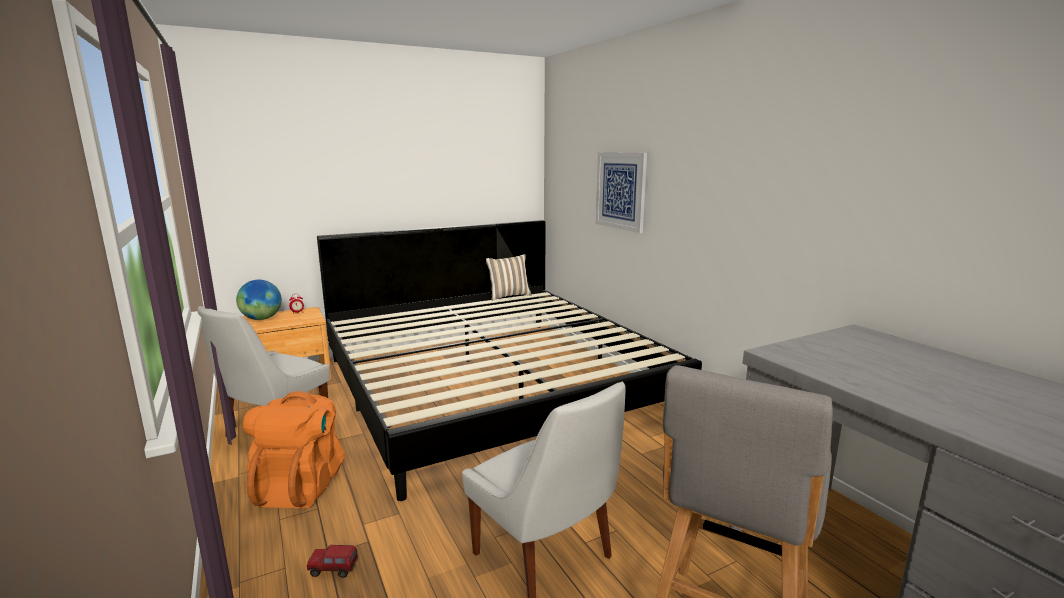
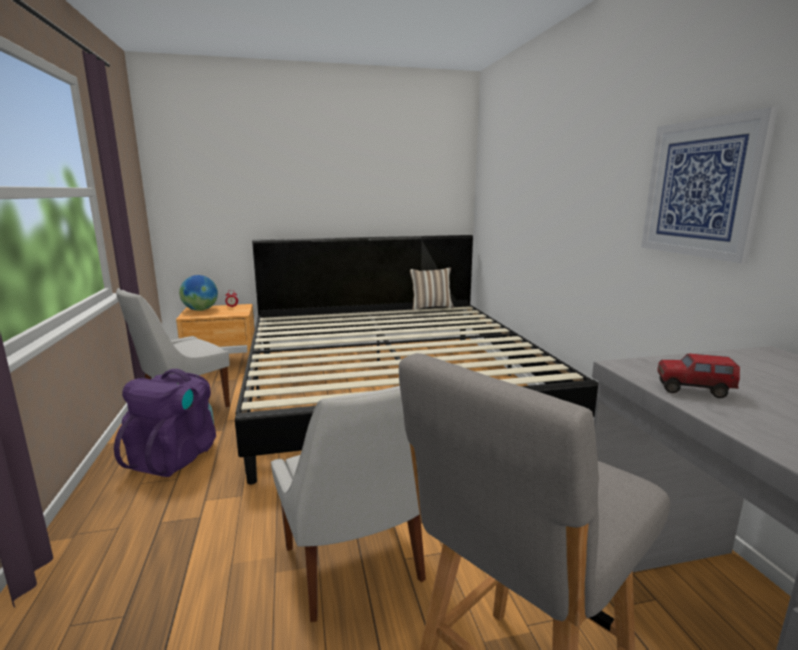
camera: 15 degrees right, 0 degrees up
(301, 485) = (175, 456): orange backpack -> purple backpack
(333, 570) = (155, 539): toy truck -> toy truck (693, 390)
(620, 190) = (535, 199): picture -> picture (701, 188)

